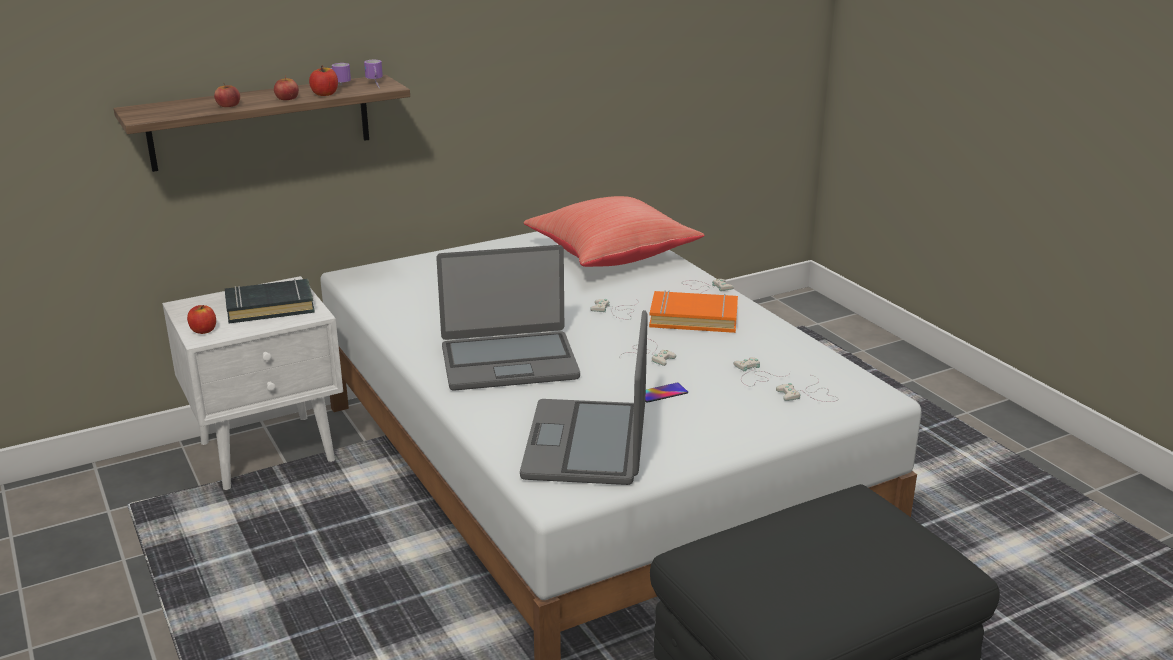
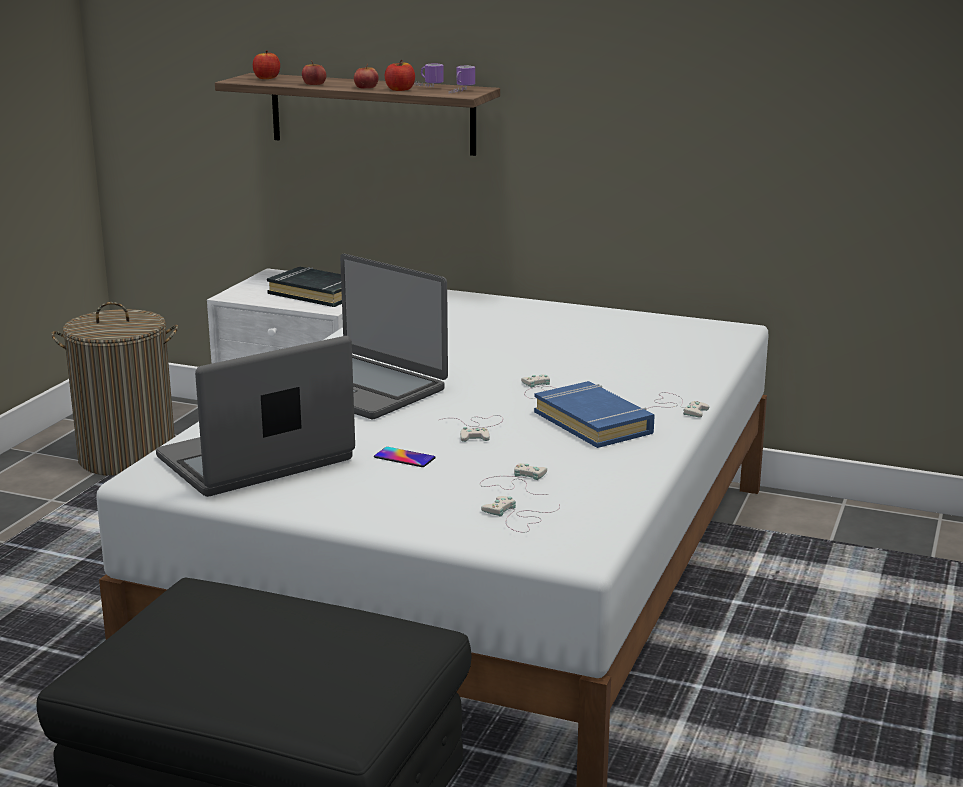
camera: 50 degrees right, 5 degrees down
(129, 542) = (127, 457): none -> laundry basket
(203, 330) = (243, 292): apple -> apple (266, 78)
(610, 255) = (663, 351): red pillow -> none
(693, 318) = (593, 423): orange book -> blue book

